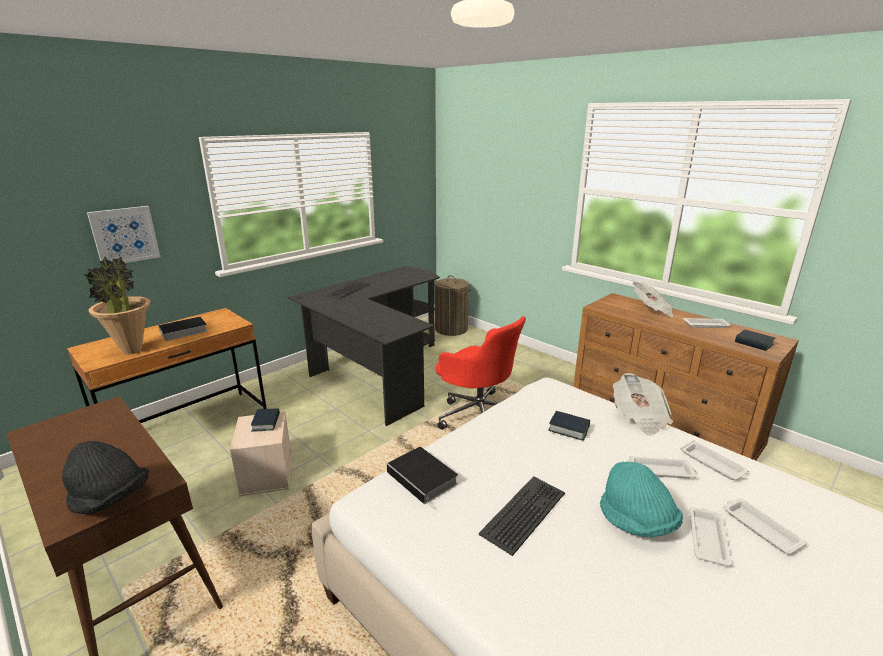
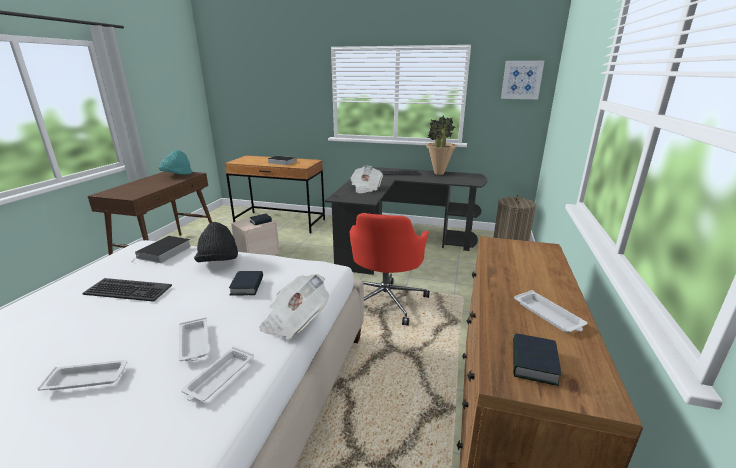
camera: 60 degrees right, 0 degrees up
(110, 499) = (119, 194): black hat -> black hat (219, 262)
(125, 235) = (285, 103): picture -> picture (521, 80)
(132, 351) = (251, 162): potted plant -> potted plant (439, 173)
(636, 522) = (114, 337): turquoise hat -> turquoise hat (177, 175)
(652, 310) = (540, 272): newspaper -> newspaper (366, 188)
(759, 528) = (101, 416): white tray -> none

